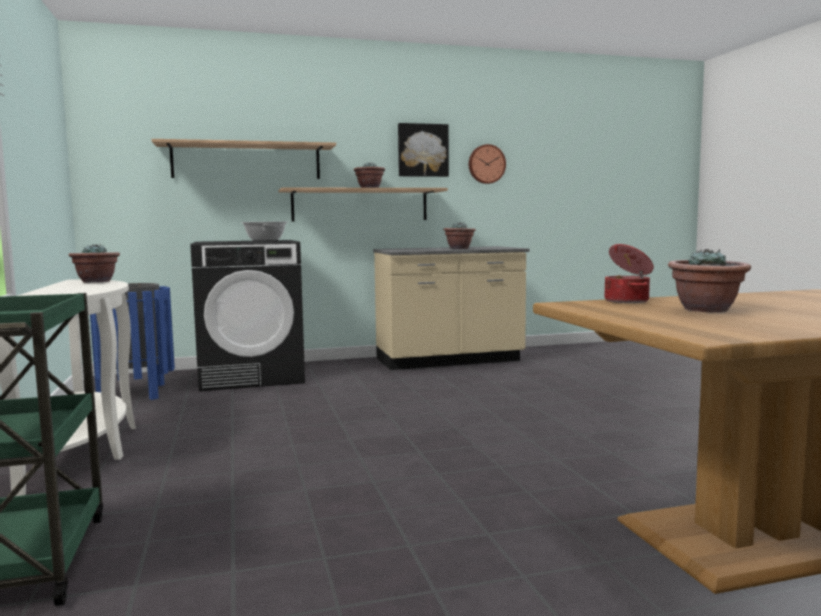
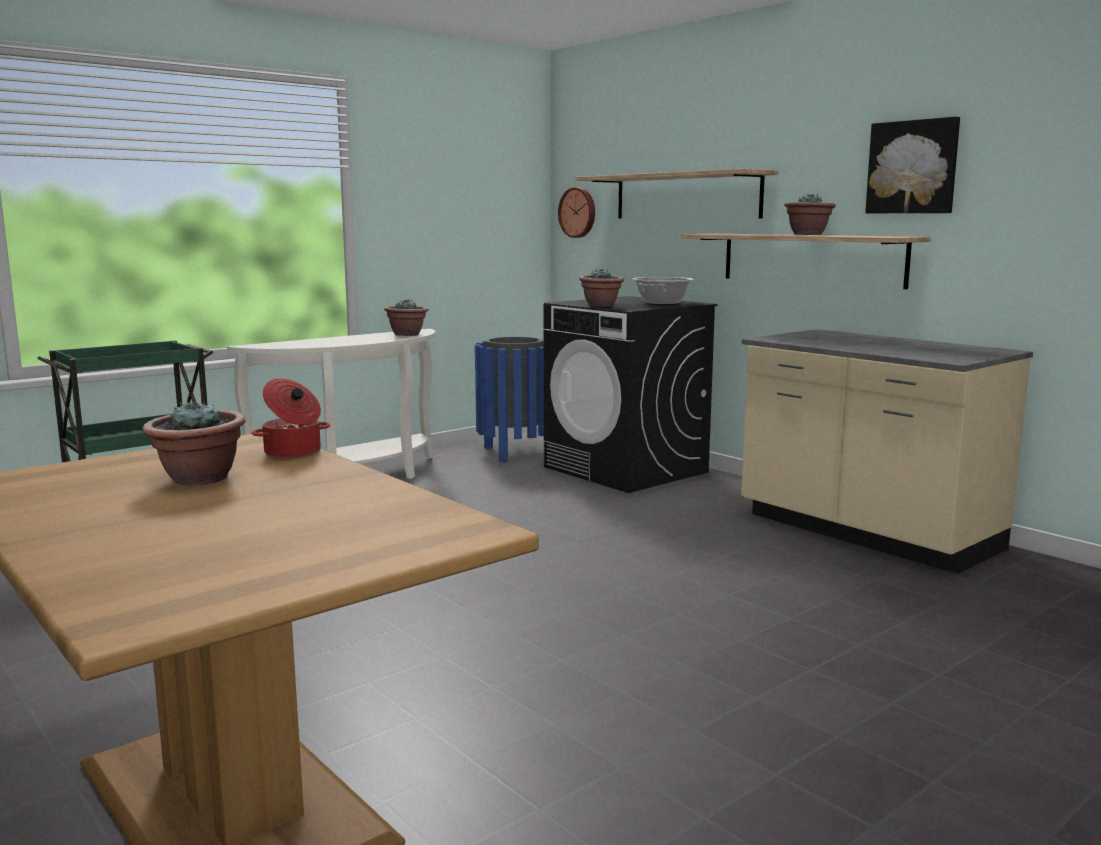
camera: 65 degrees right, 5 degrees up
(459, 248) = (877, 347): potted plant -> potted plant (601, 305)
(486, 164) = (1034, 187): wall clock -> wall clock (578, 212)

